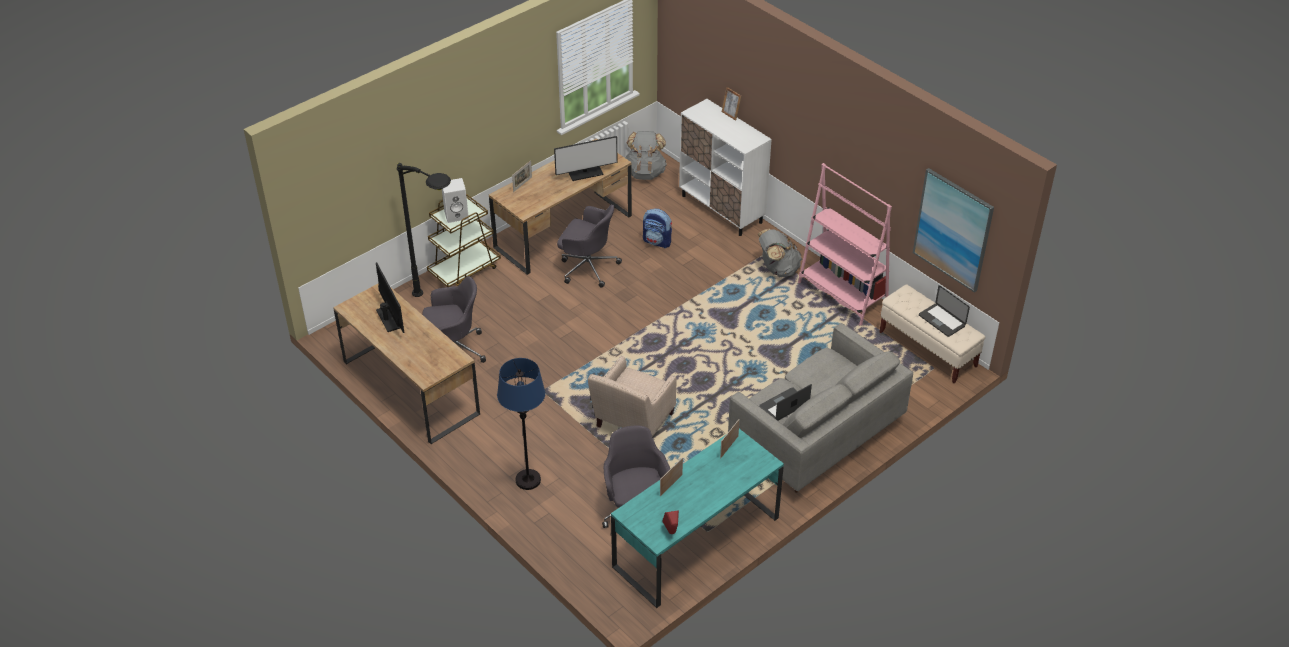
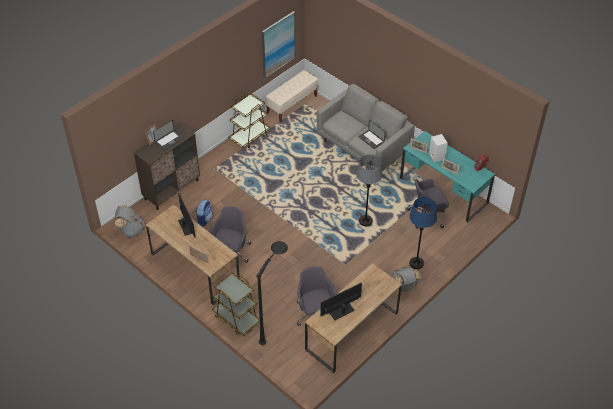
camera: 95 degrees left, 5 degrees up
(457, 214) = (234, 290): white speaker -> white speaker (436, 156)
(632, 424) = (365, 221): beige armchair -> grey floor lamp
(722, 209) = (172, 190): white cabinet -> brown cabinet
(778, 269) = (229, 163): grey backpack -> grey backpack (403, 287)
(842, 294) = (249, 136): pink bookcase -> brown cart
(941, 321) = (295, 83): laptop -> laptop (169, 141)

